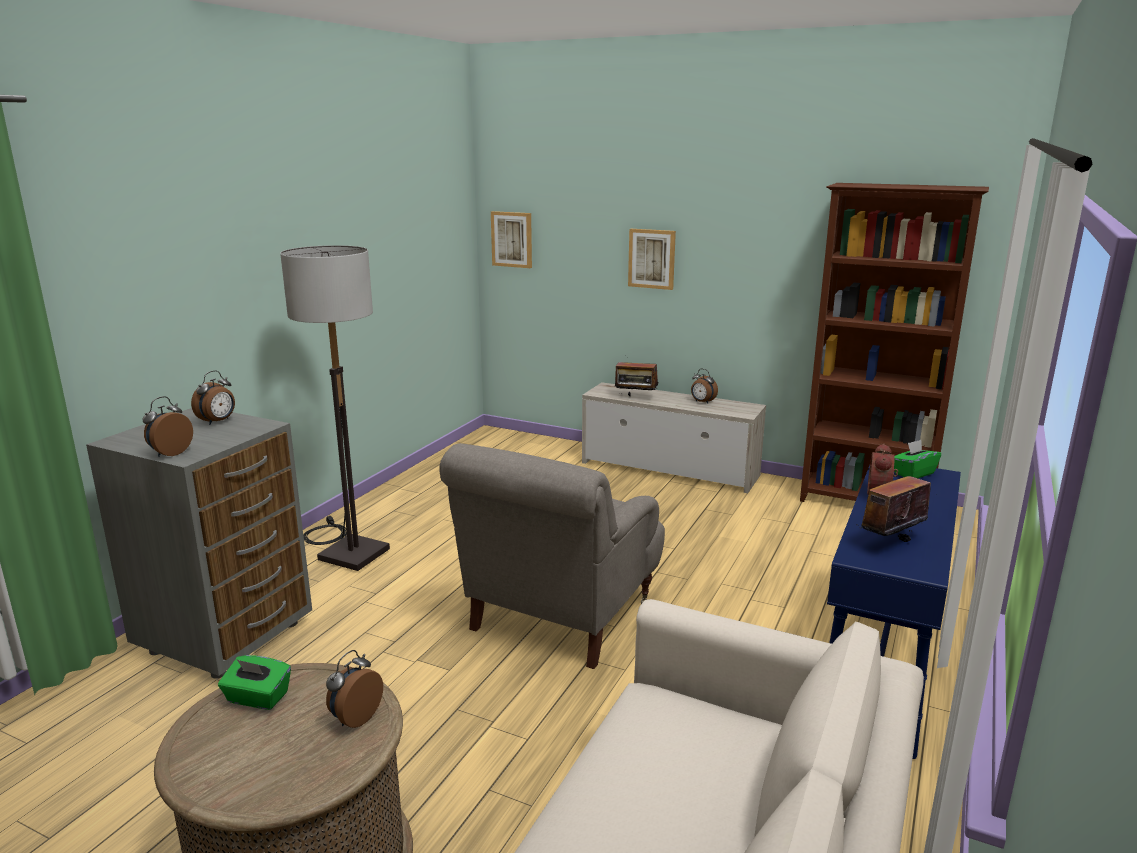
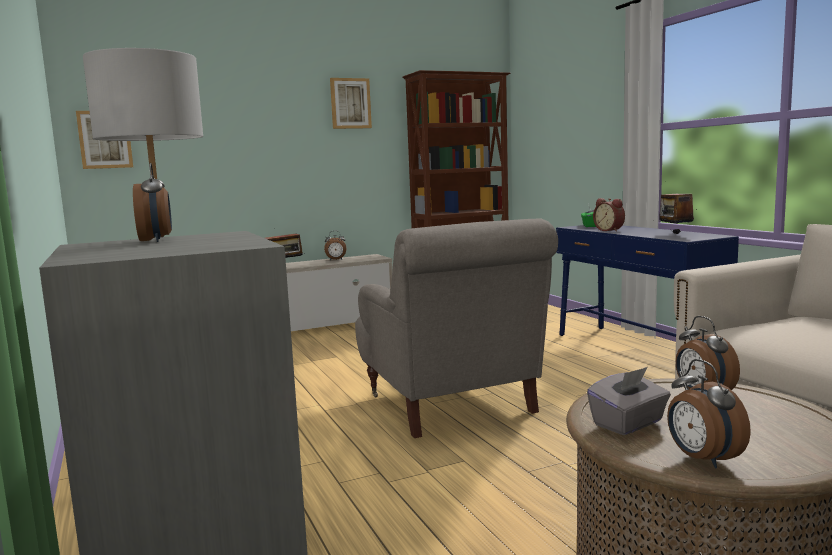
camera: 50 degrees left, 10 degrees down
(170, 453) = (214, 248): alarm clock -> alarm clock (702, 459)
(257, 698) = (629, 423): green tissue box -> grey tissue box
(652, 258) = (263, 146): picture -> picture (350, 103)

